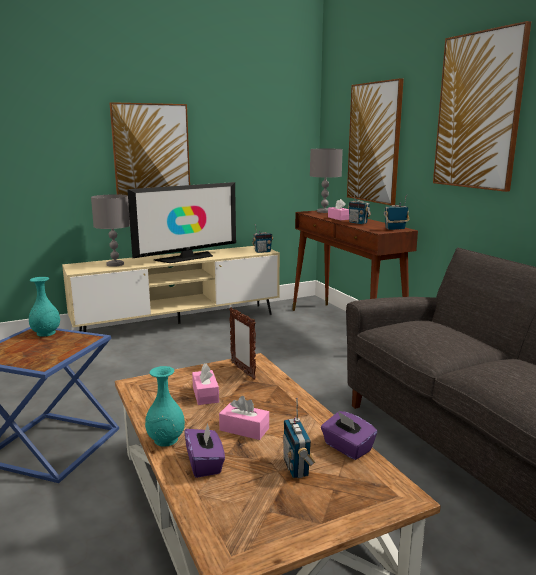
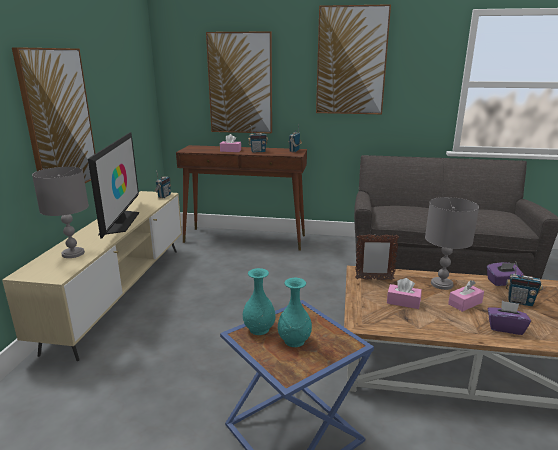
camera: 55 degrees left, 5 degrees up
(165, 439) = (465, 333): turquoise vase -> turquoise vase (294, 341)
(324, 211) = (195, 147): grey table lamp -> grey table lamp (441, 284)

